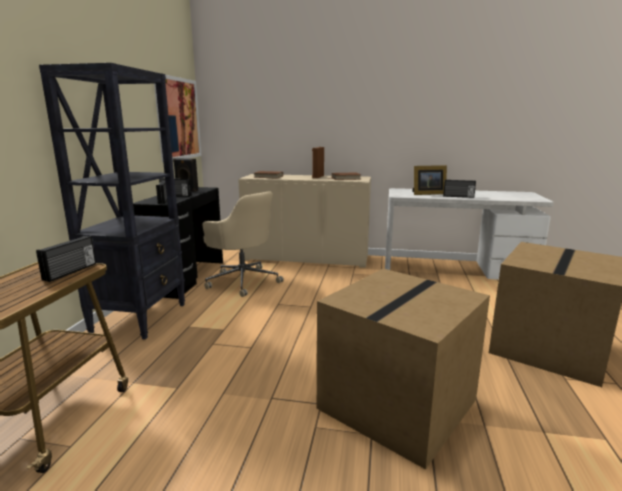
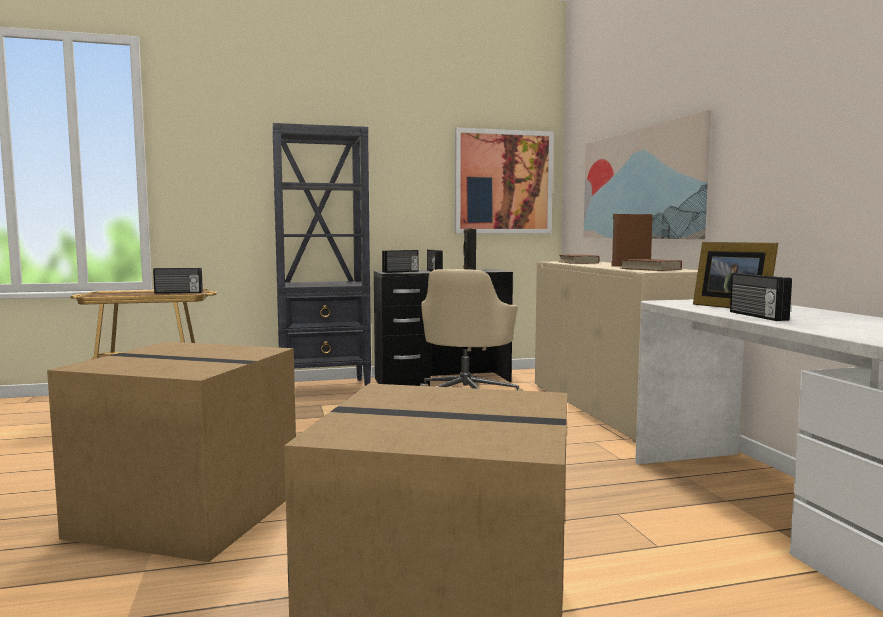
camera: 65 degrees right, 10 degrees down
(298, 128) = (639, 184): none -> picture

